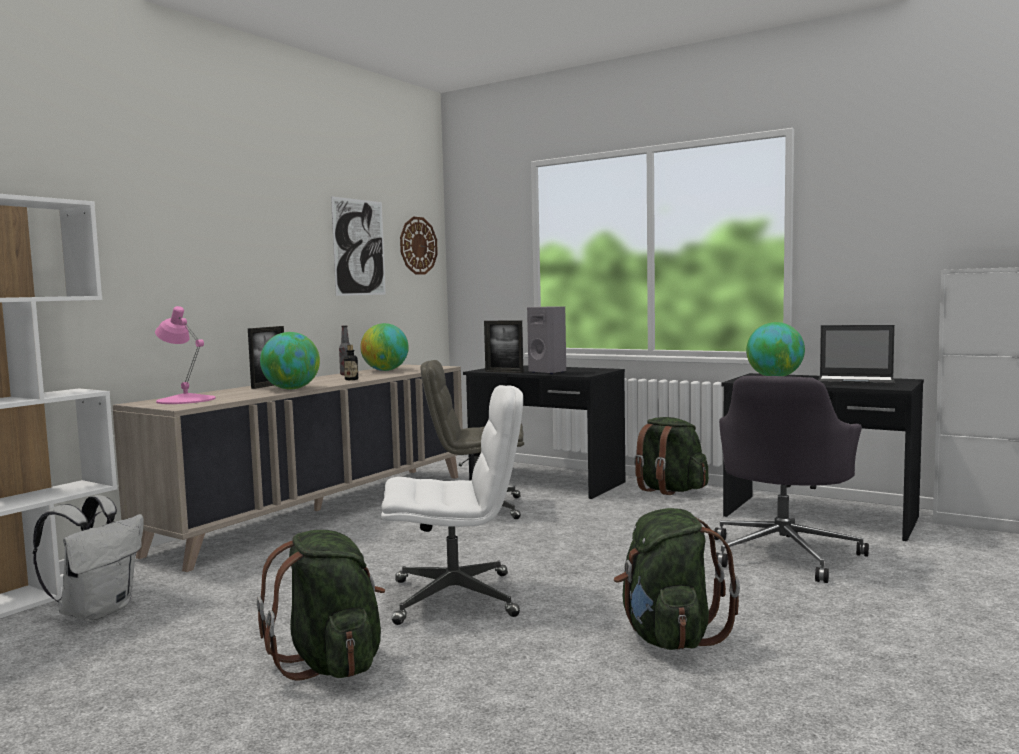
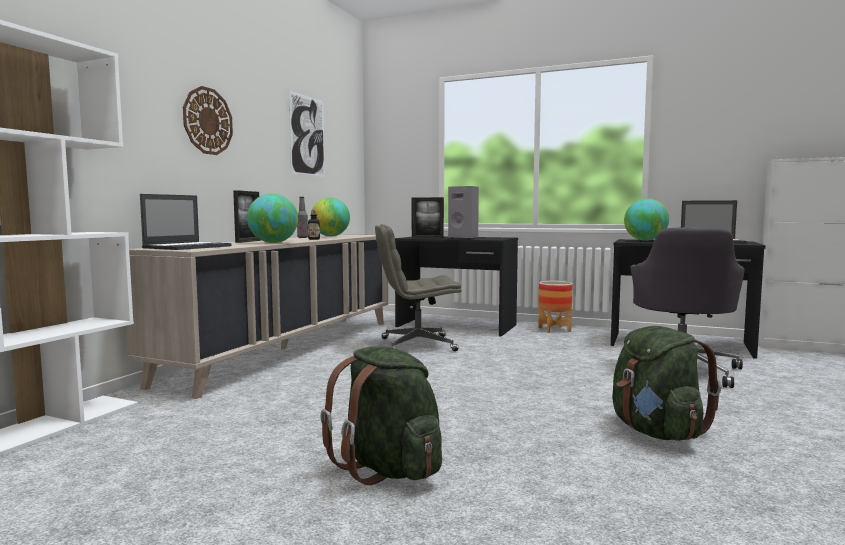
camera: 10 degrees left, 0 degrees up
(97, 611) = (128, 435): white backpack -> none
(186, 400) = (188, 247): pink table lamp -> laptop
(418, 245) = (346, 140): wall clock -> wall clock (207, 121)
(456, 598) = (455, 410): white office chair -> none
(669, 490) = (554, 329): green backpack -> planter

